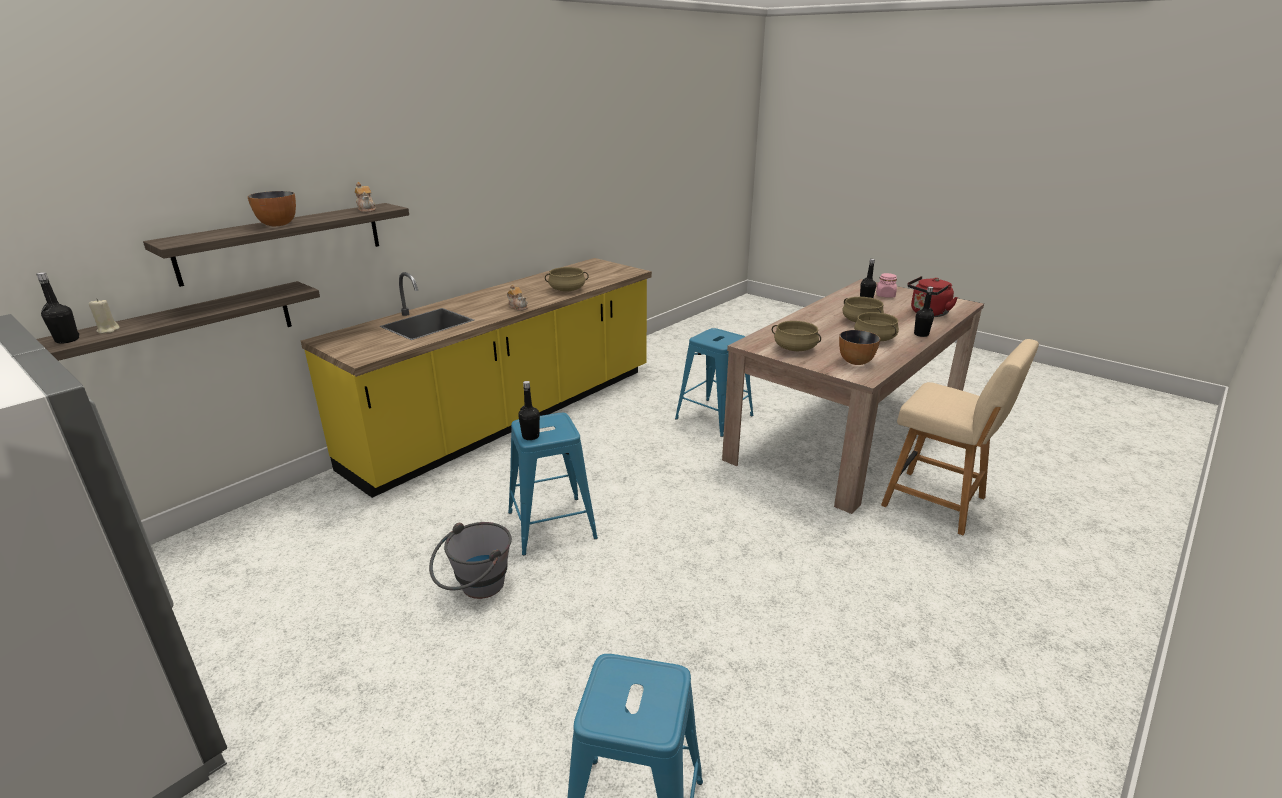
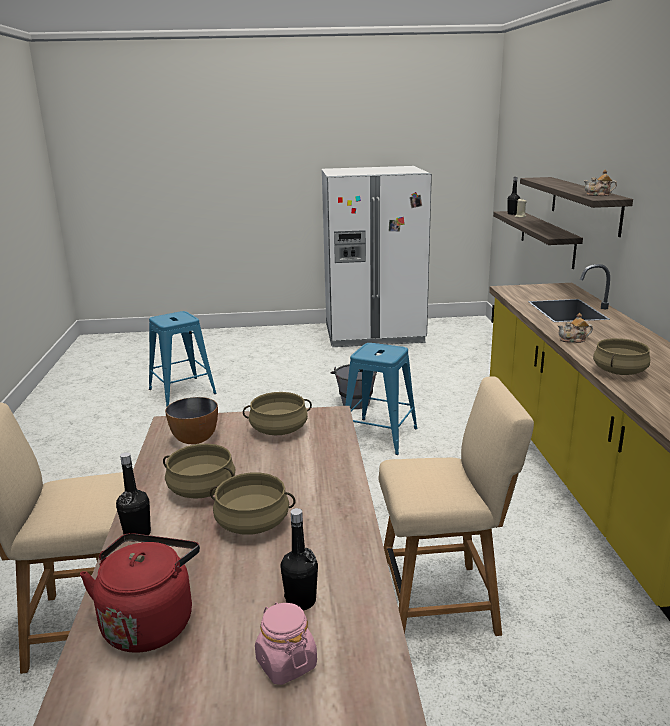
camera: 135 degrees right, 5 degrees down
(278, 224) = (564, 185): bowl -> none
(530, 436) = (375, 346): black bottle -> none
(714, 417) = (443, 602): blue stool -> beige chair

